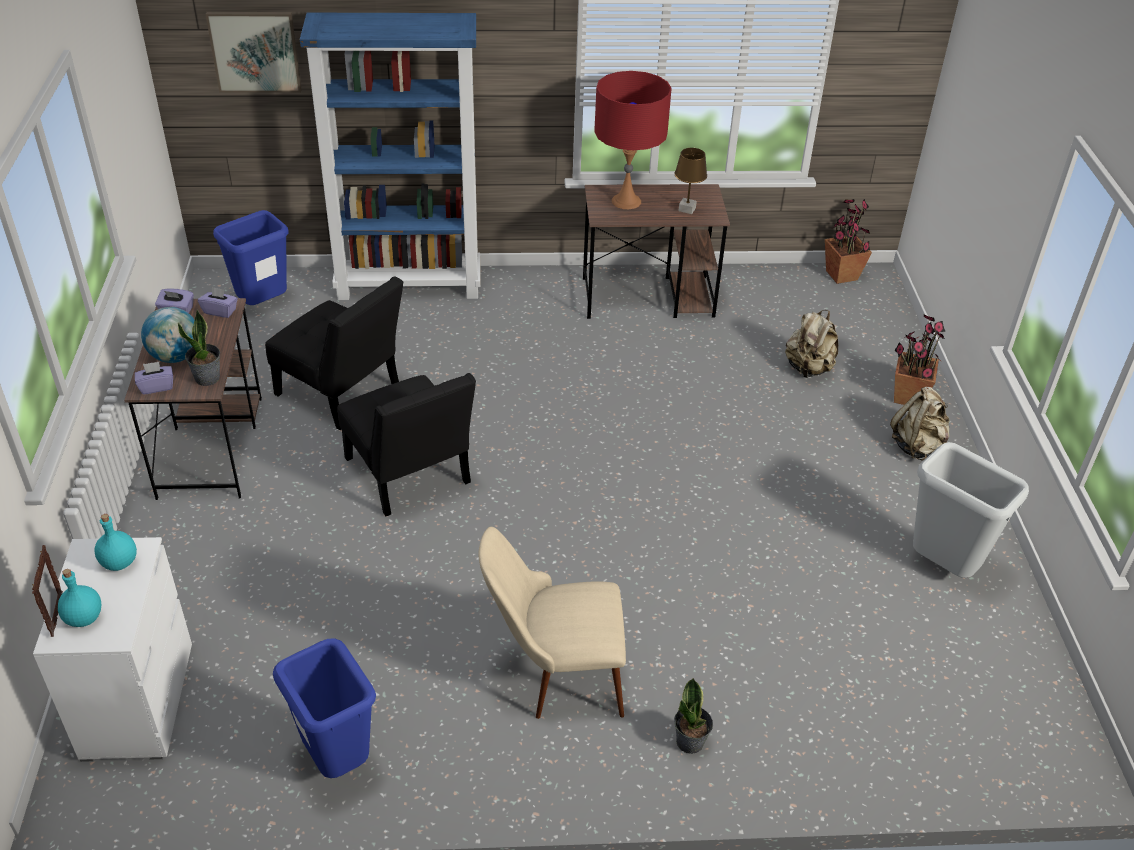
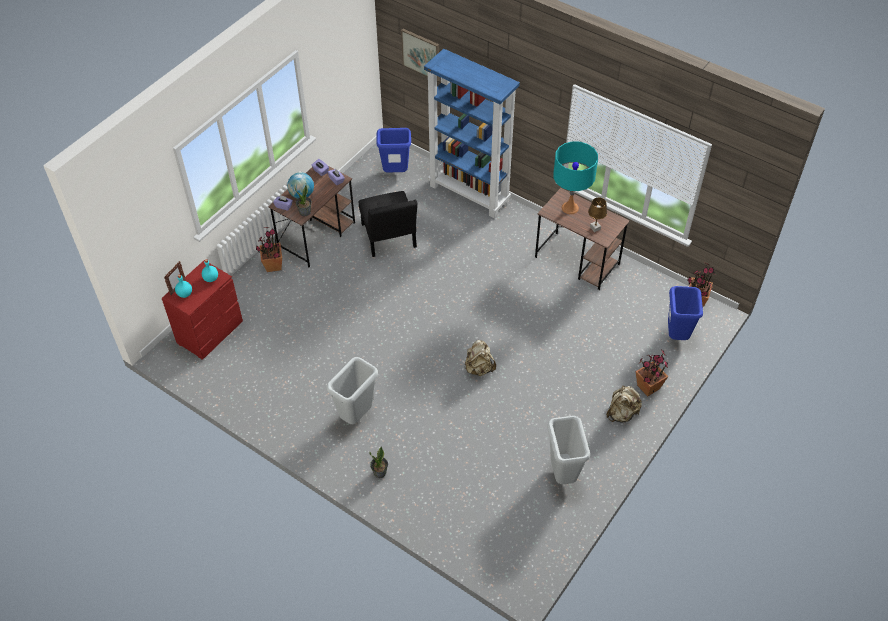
camera: 40 degrees right, 10 degrees up
(138, 700) = (210, 332): white dresser -> red dresser
(169, 527) = (273, 266): none -> potted plant
(338, 762) = (254, 397): blue trash can -> blue trash can (676, 336)
(410, 475) = (381, 295): black chair -> none
(555, 676) = (356, 415): beige chair -> grey trash can
(626, 201) = (570, 208): red table lamp -> turquoise table lamp
(808, 368) = (615, 344): beige backpack -> beige backpack (479, 368)

